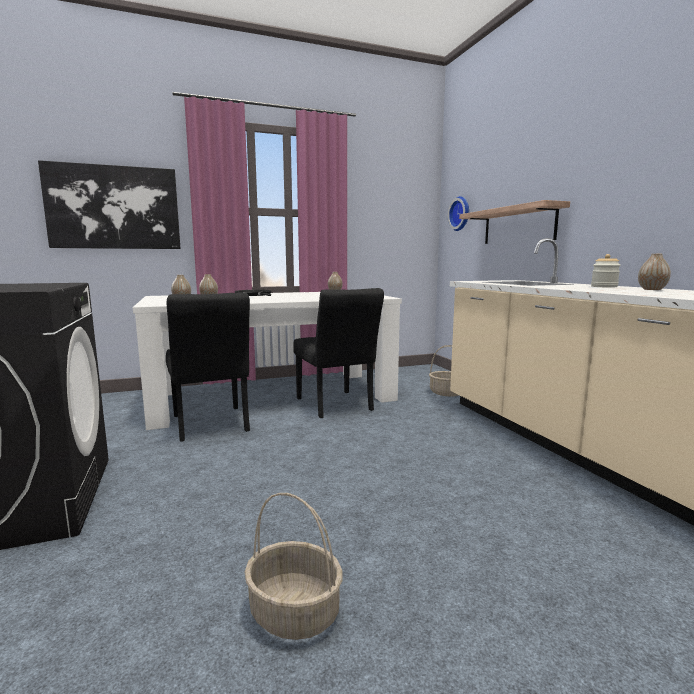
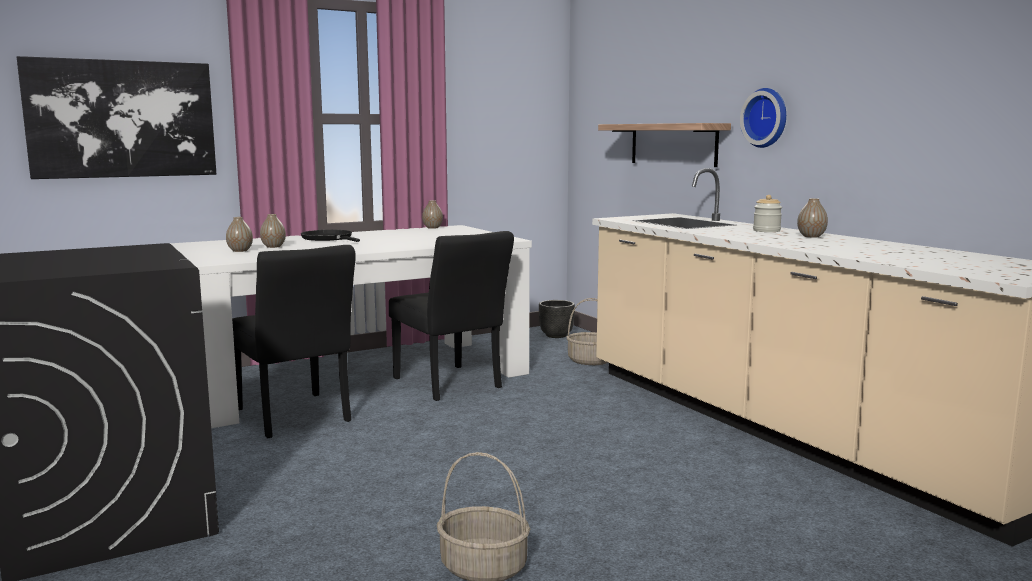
camera: 10 degrees left, 0 degrees up
(424, 372) = (555, 335): none -> black planter
(461, 213) = (598, 119): wall clock -> wall clock (767, 118)

